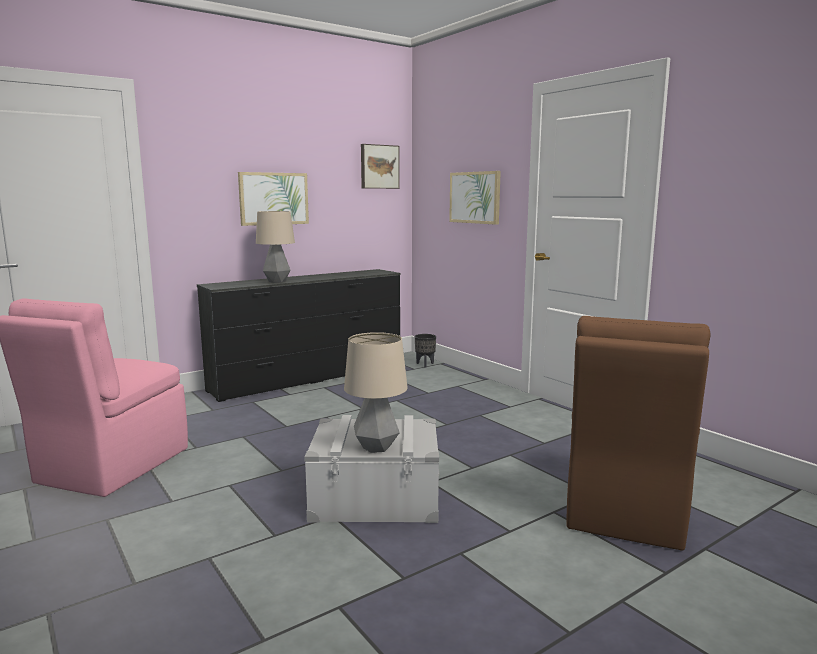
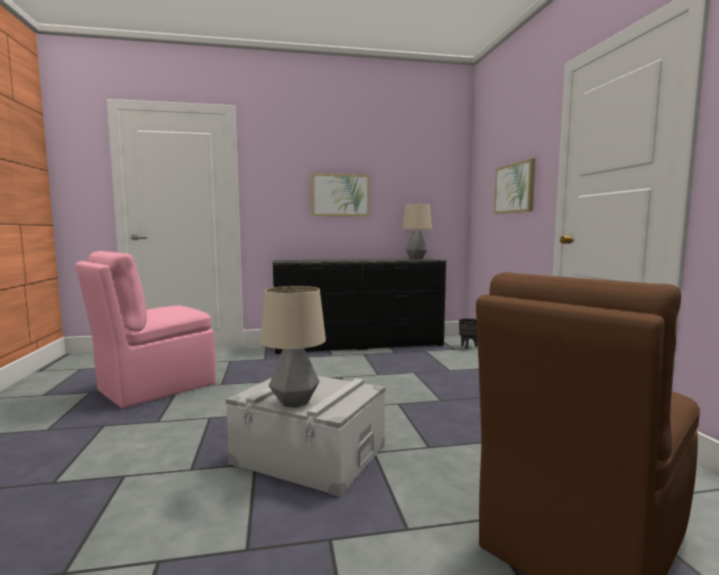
camera: 25 degrees right, 5 degrees down
(277, 281) = (332, 260): table lamp -> table lamp (416, 259)
(379, 167) = (438, 169): picture -> none

